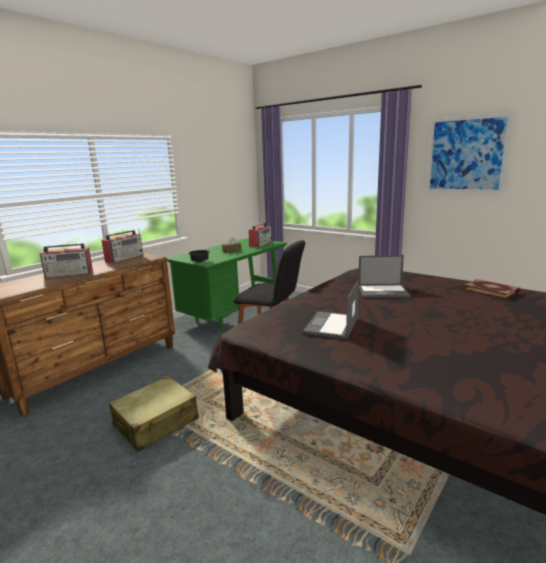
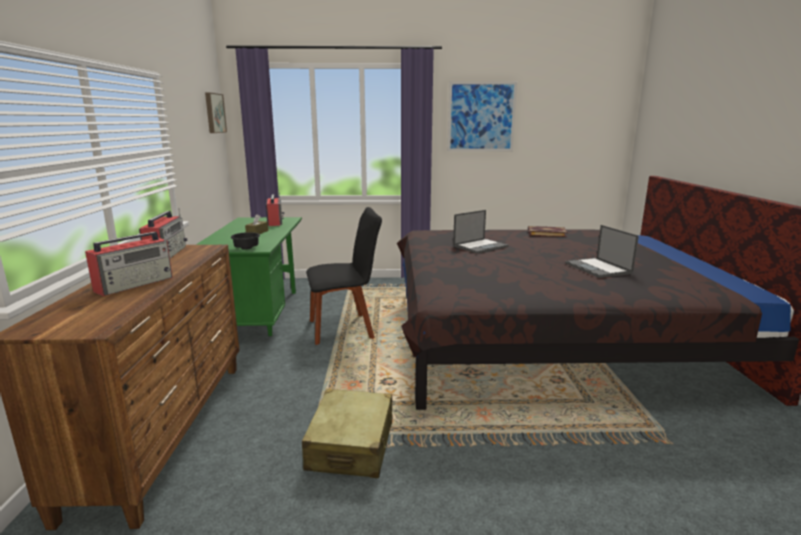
camera: 40 degrees left, 0 degrees up
(242, 159) = (214, 113): none -> picture
(331, 326) = (503, 278): laptop -> laptop (598, 268)

